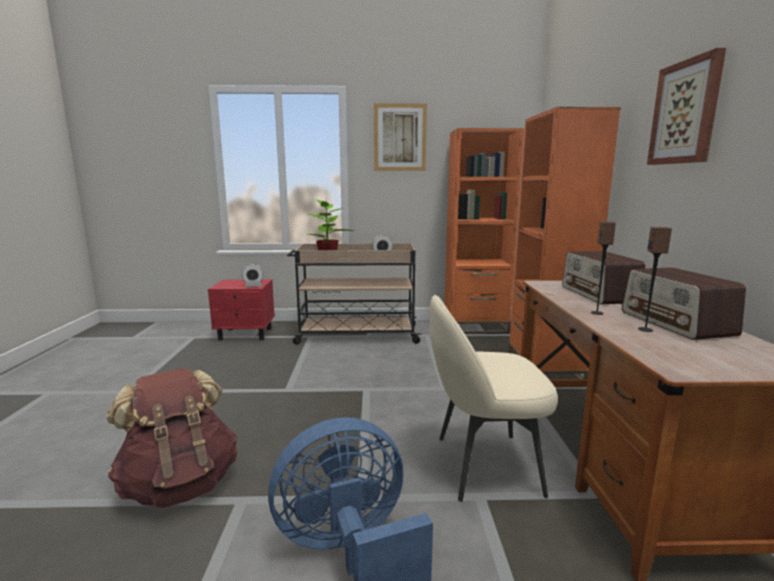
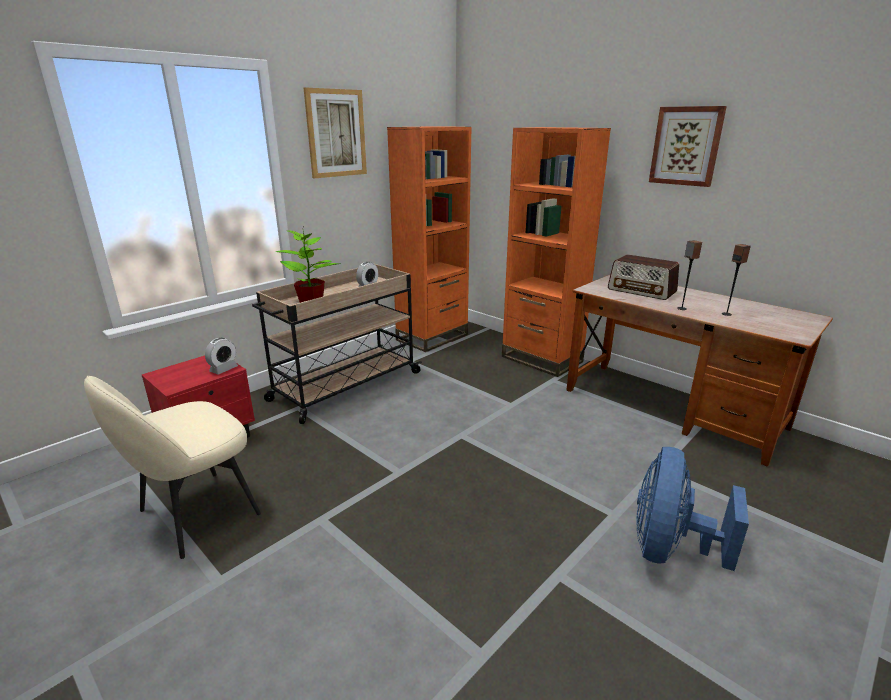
camera: 45 degrees left, 10 degrees up
(180, 484) = (494, 604): brown backpack -> none
(484, 465) = (627, 448): beige chair -> beige chair (196, 514)
(676, 323) = (723, 304): radio -> none

